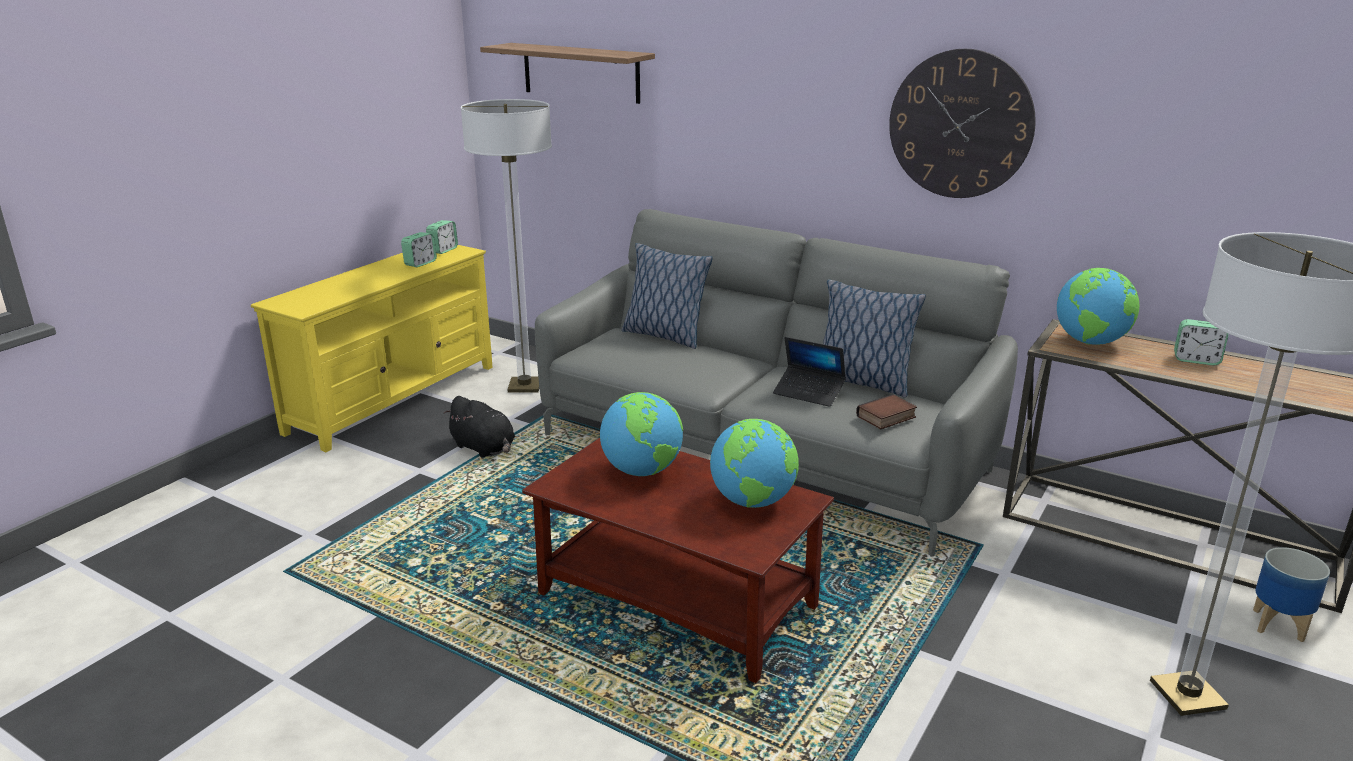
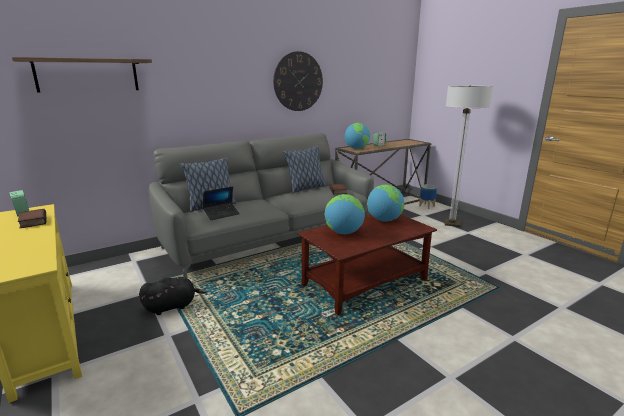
camera: 65 degrees left, 5 degrees down
(420, 263) = (32, 221): alarm clock -> book
(525, 386) = (116, 279): floor lamp -> none
(809, 393) = (306, 196): laptop -> laptop (221, 214)

